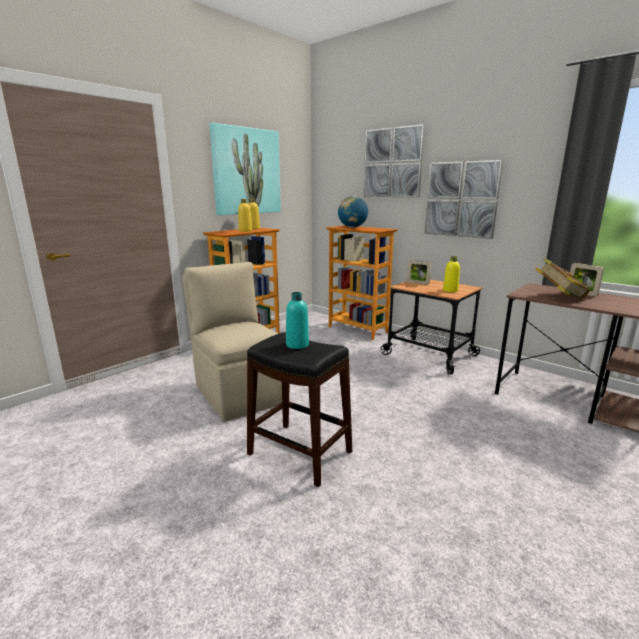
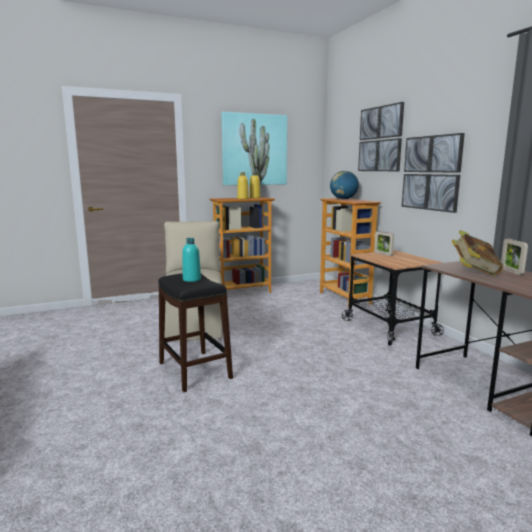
camera: 25 degrees right, 5 degrees down
(450, 290) = (402, 262): yellow bottle -> none

